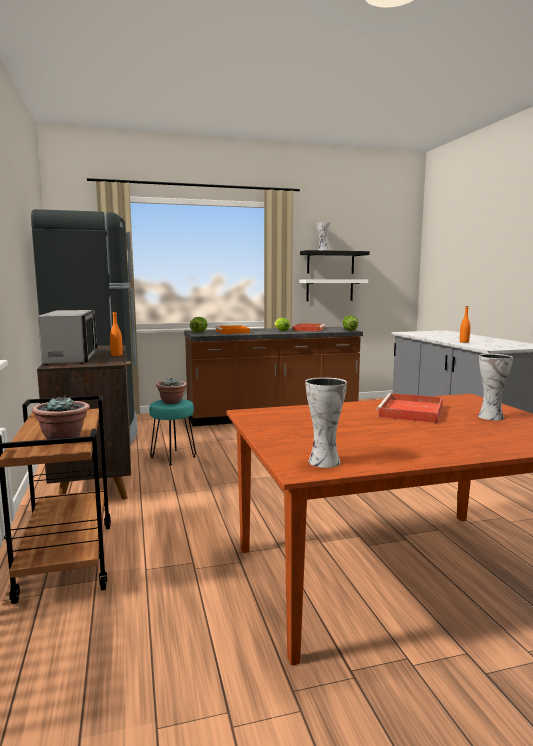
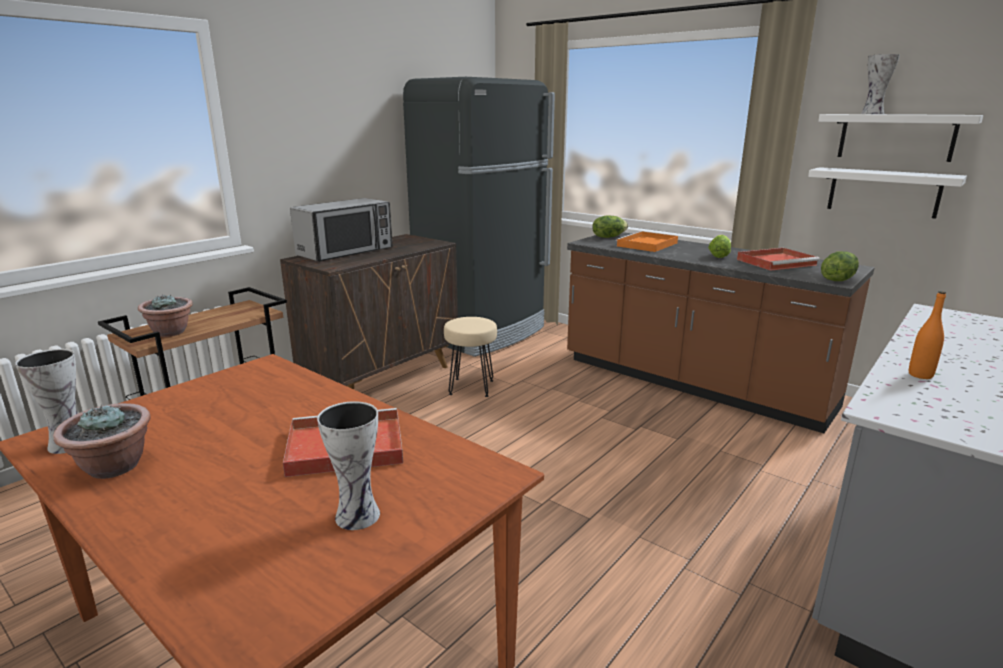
camera: 55 degrees right, 10 degrees up
(116, 355) = (380, 257): orange bottle -> none
(172, 402) = (470, 323): potted plant -> potted plant (114, 467)
(173, 457) = (472, 387): turquoise stool -> beige stool
(330, 262) = (896, 137): black shelf -> white shelf

